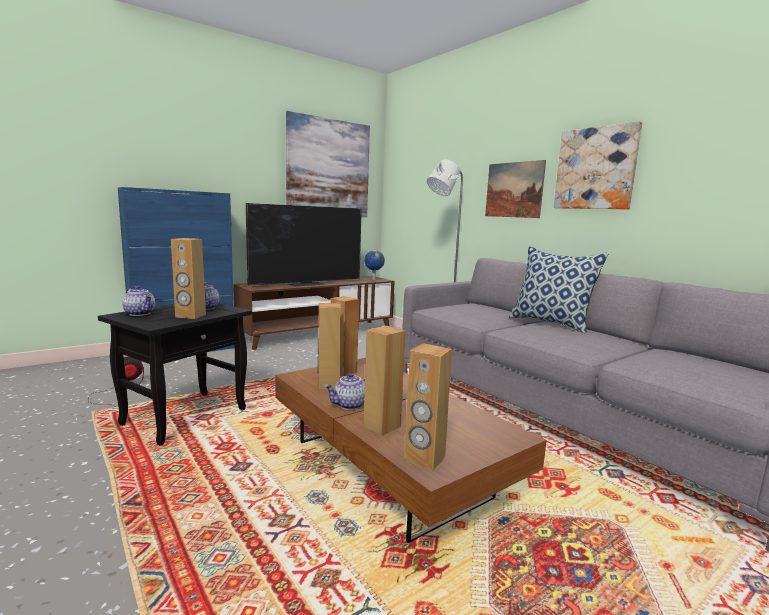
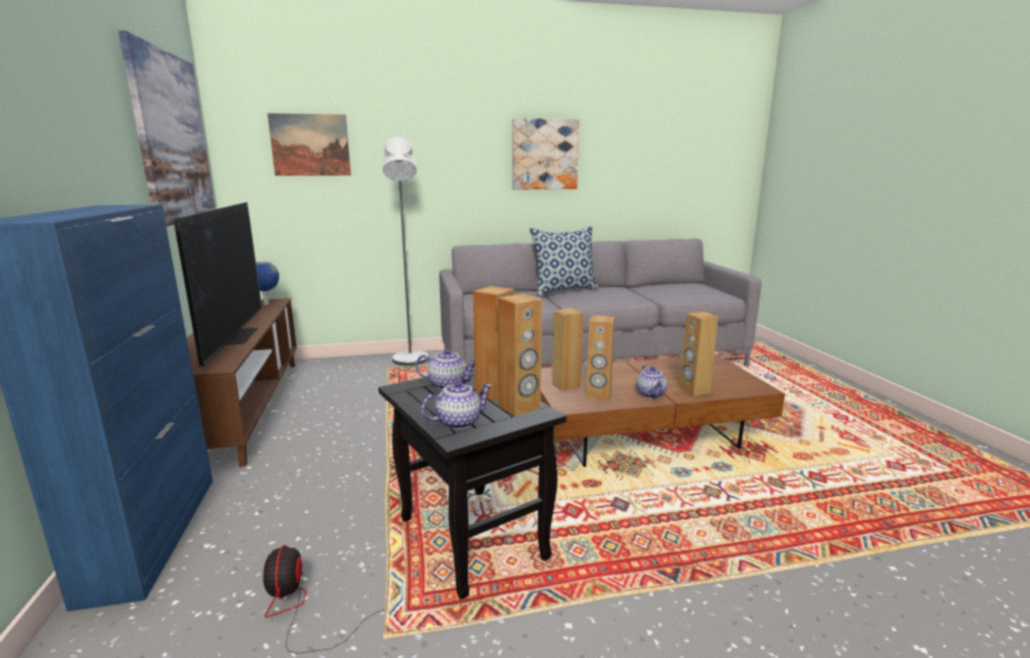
camera: 65 degrees left, 5 degrees up
(424, 459) = (745, 387): brown speaker -> brown speaker (519, 408)
(514, 190) = (462, 171): picture -> picture (310, 145)

